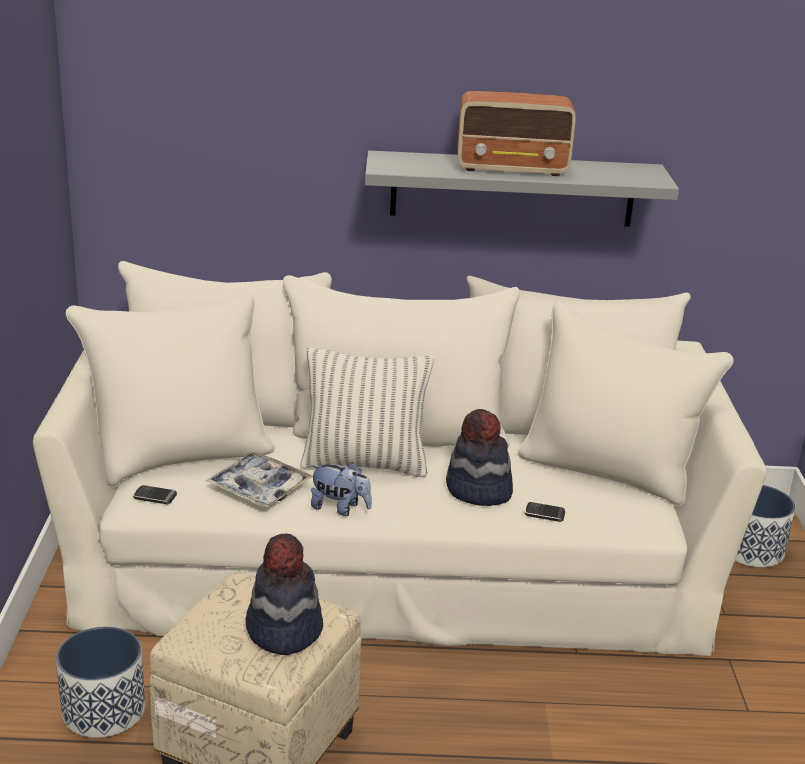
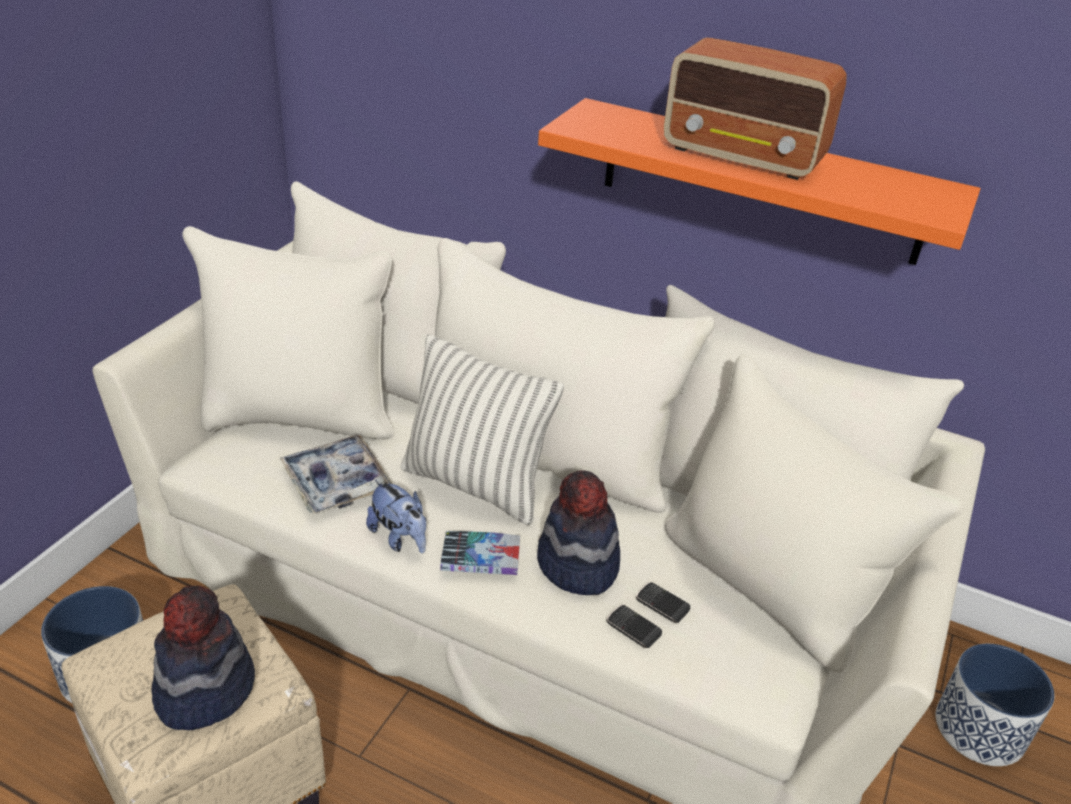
camera: 25 degrees right, 10 degrees up
(154, 497) = (225, 460): phone -> phone (662, 604)
(409, 505) = (480, 559): none -> book
(512, 189) = (761, 181): grey shelf -> orange shelf

